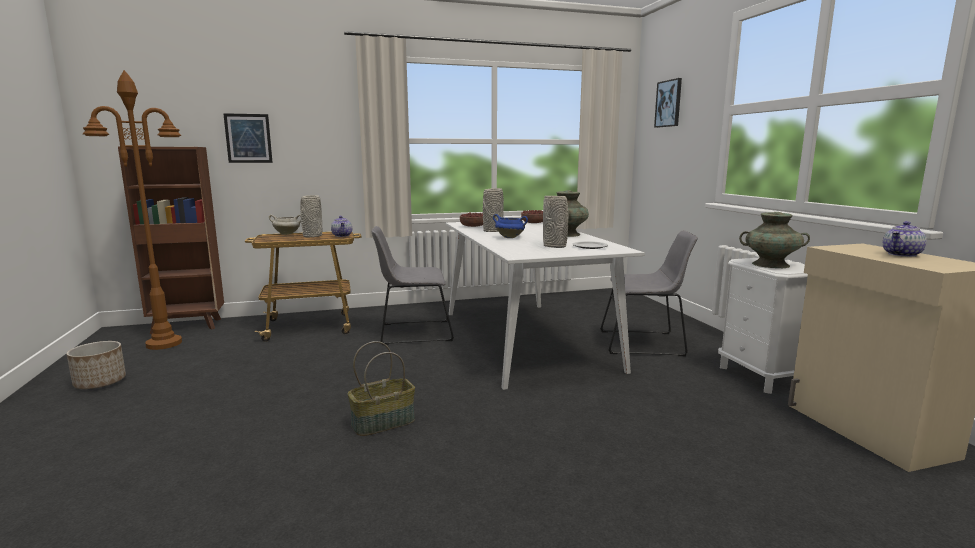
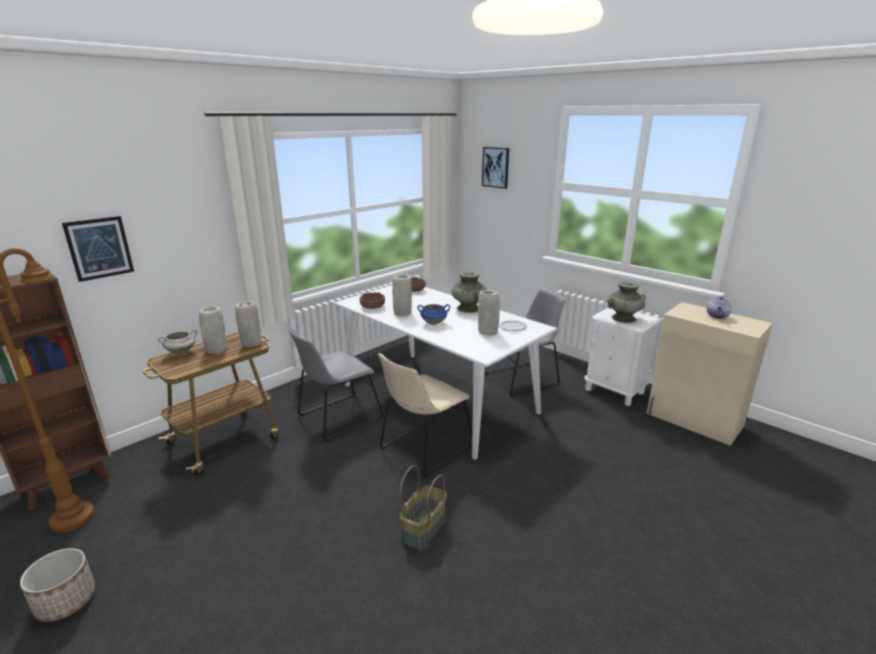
camera: 30 degrees left, 10 degrees up
(342, 235) = (251, 343): teapot -> grey vase
(462, 369) = (424, 449): none -> beige chair

